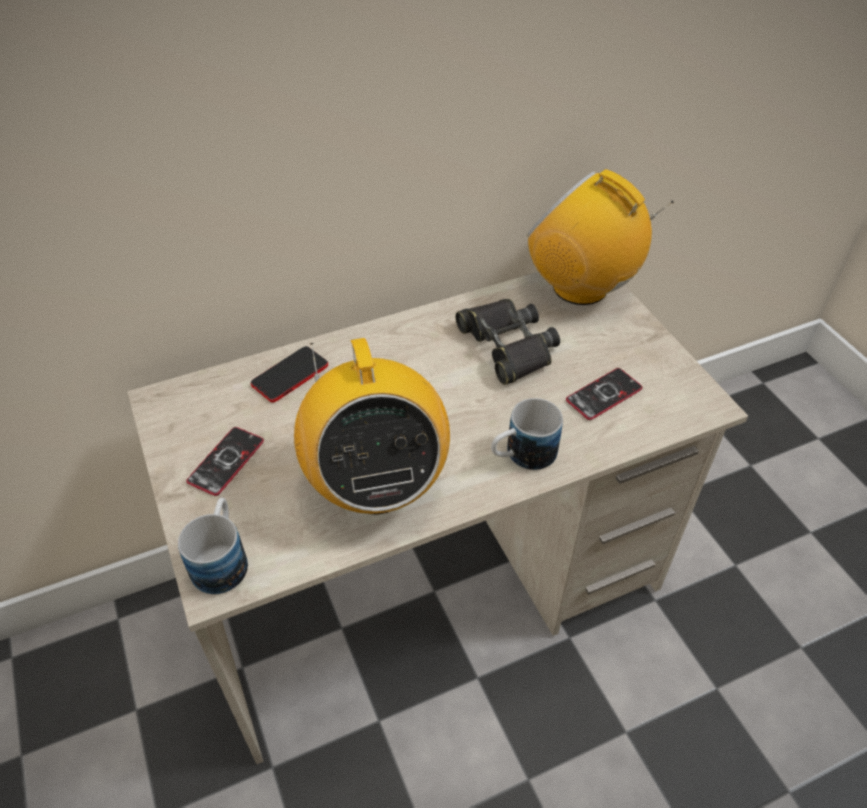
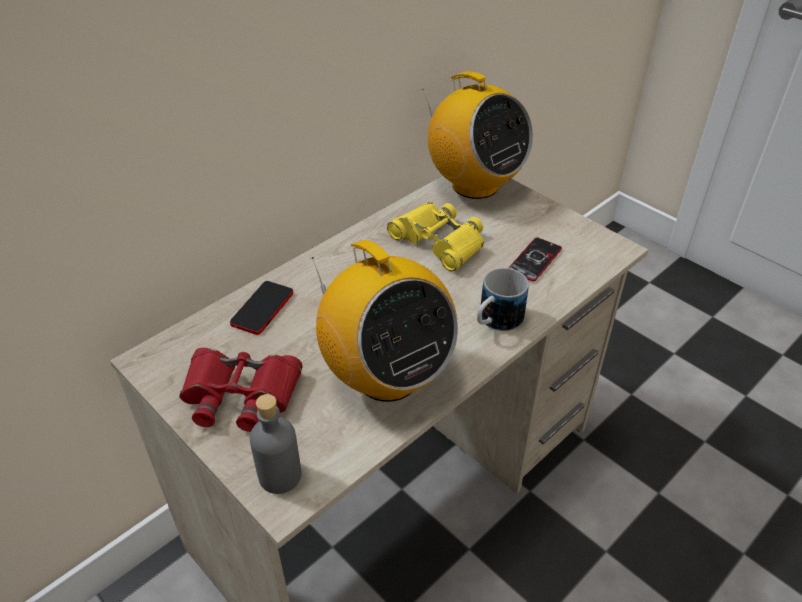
camera: 20 degrees left, 5 degrees down
(222, 558) = (280, 475): mug -> grey bottle
(226, 461) = (240, 394): phone -> red binoculars
(507, 346) = (439, 241): black binoculars -> yellow binoculars
(581, 287) = (474, 185): radio -> radio turned 150 degrees counterclockwise

